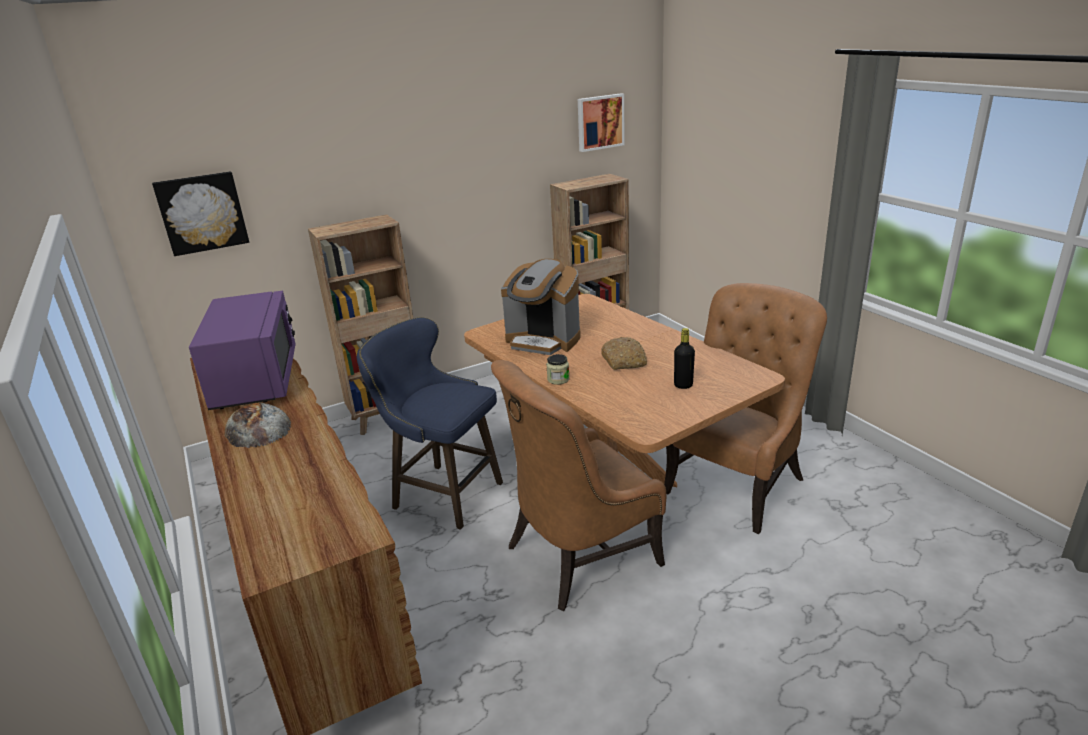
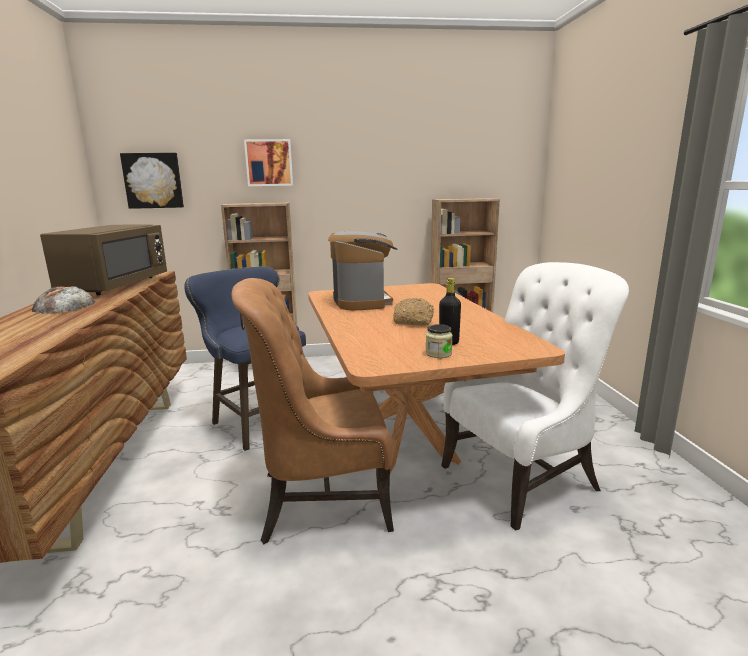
camera: 20 degrees right, 10 degrees down
(256, 380) = (115, 286): purple microwave -> brown microwave
(543, 341) = (362, 302): coffee machine -> coffee machine turned 150 degrees counterclockwise
(558, 379) = (341, 323): jar -> jar (438, 354)
(599, 122) = (484, 153): picture -> picture (269, 163)
(736, 485) = (521, 478): brown chair -> white chair

